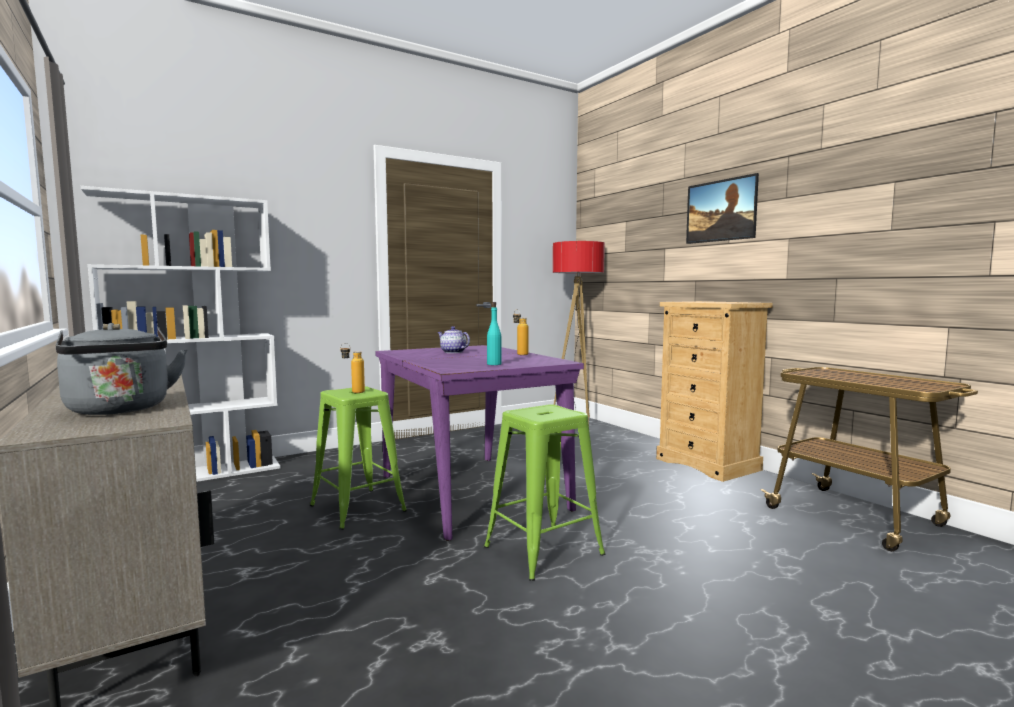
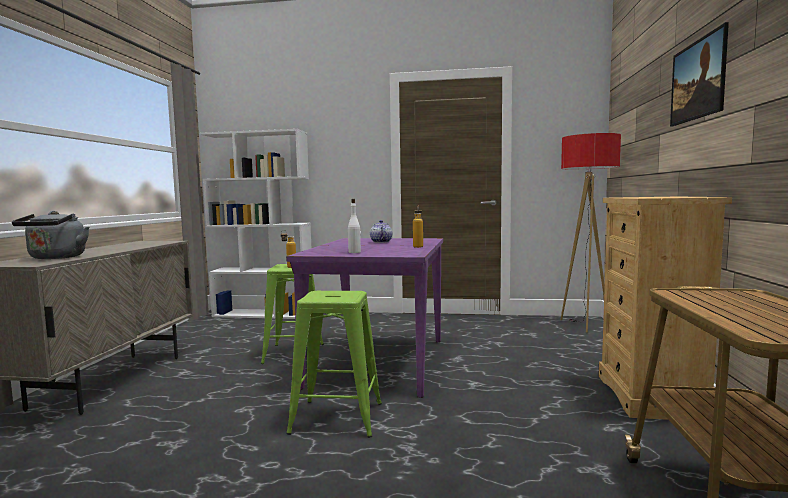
camera: 40 degrees right, 0 degrees up
(494, 364) = (354, 252): turquoise bottle -> white bottle

